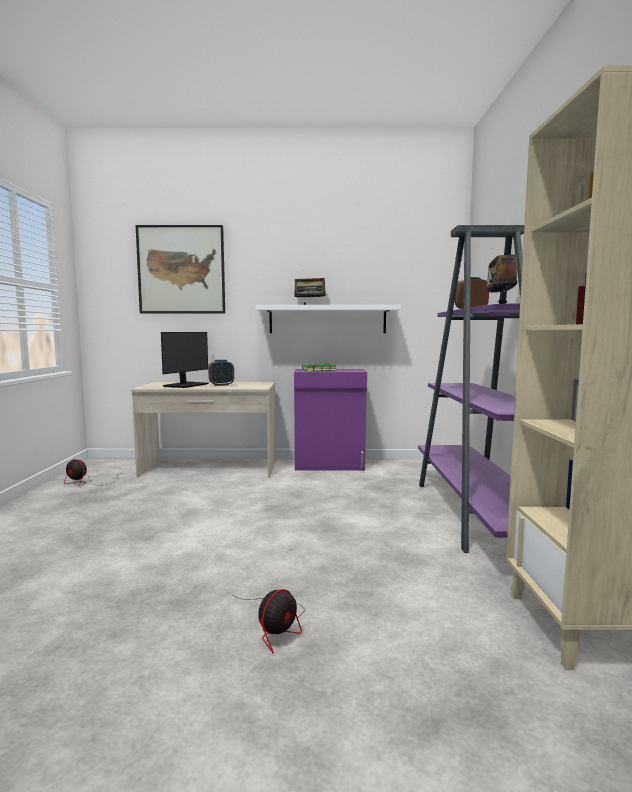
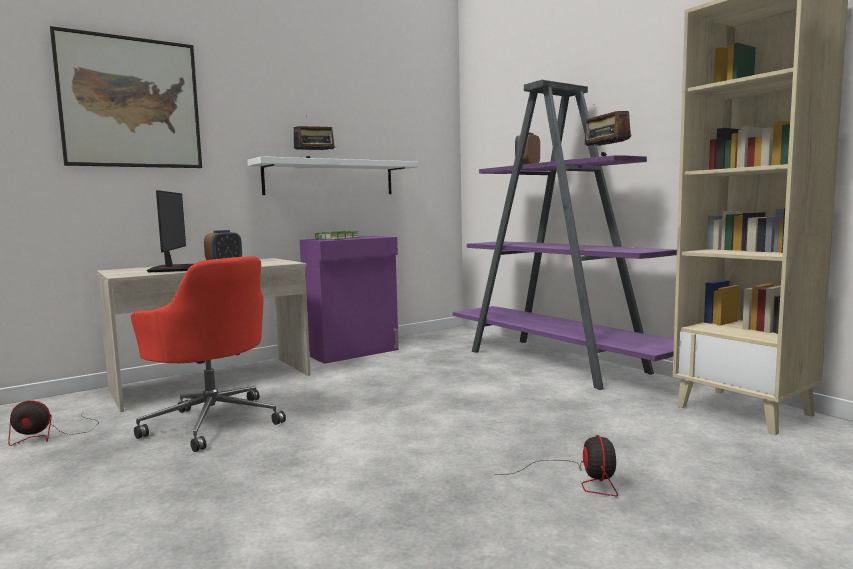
camera: 35 degrees left, 0 degrees up
(161, 496) = (213, 422): none -> red office chair

